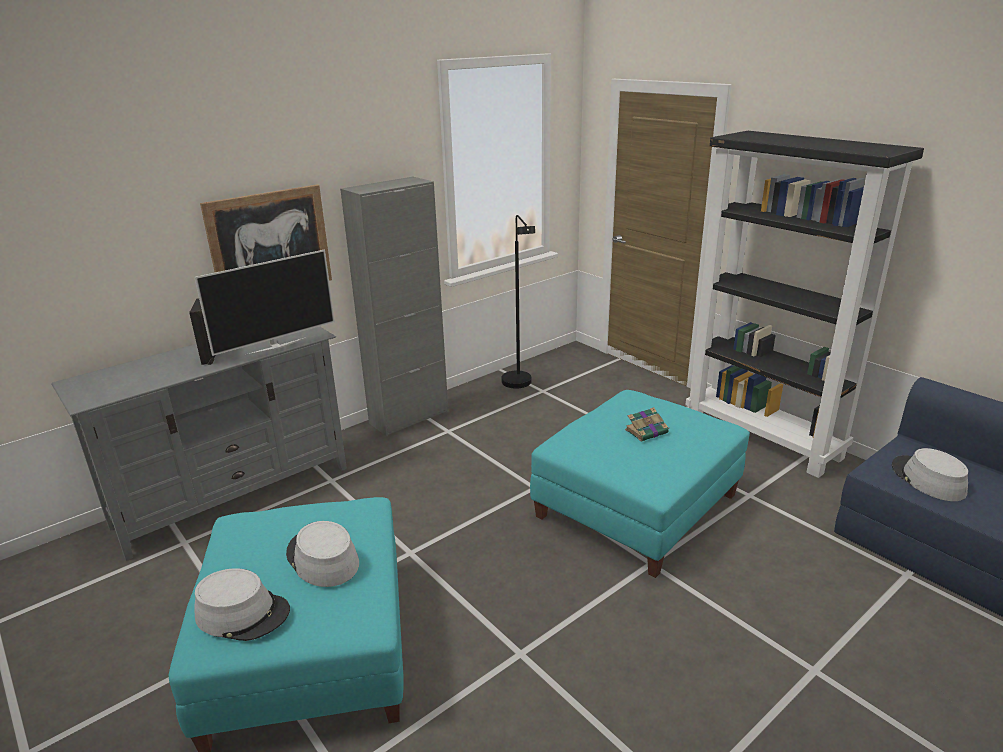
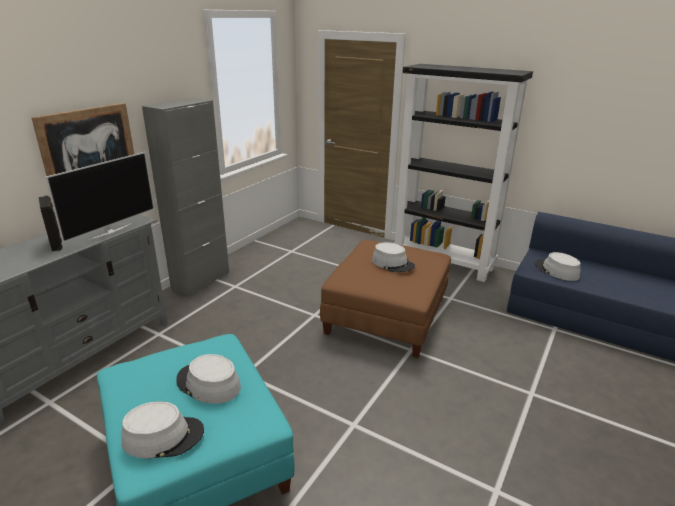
camera: 20 degrees left, 0 degrees up
(519, 385) = (273, 249): black floor lamp -> none
(636, 505) = (386, 315): turquoise ottoman -> brown ottoman
(647, 431) = (393, 263): book -> grey hat

